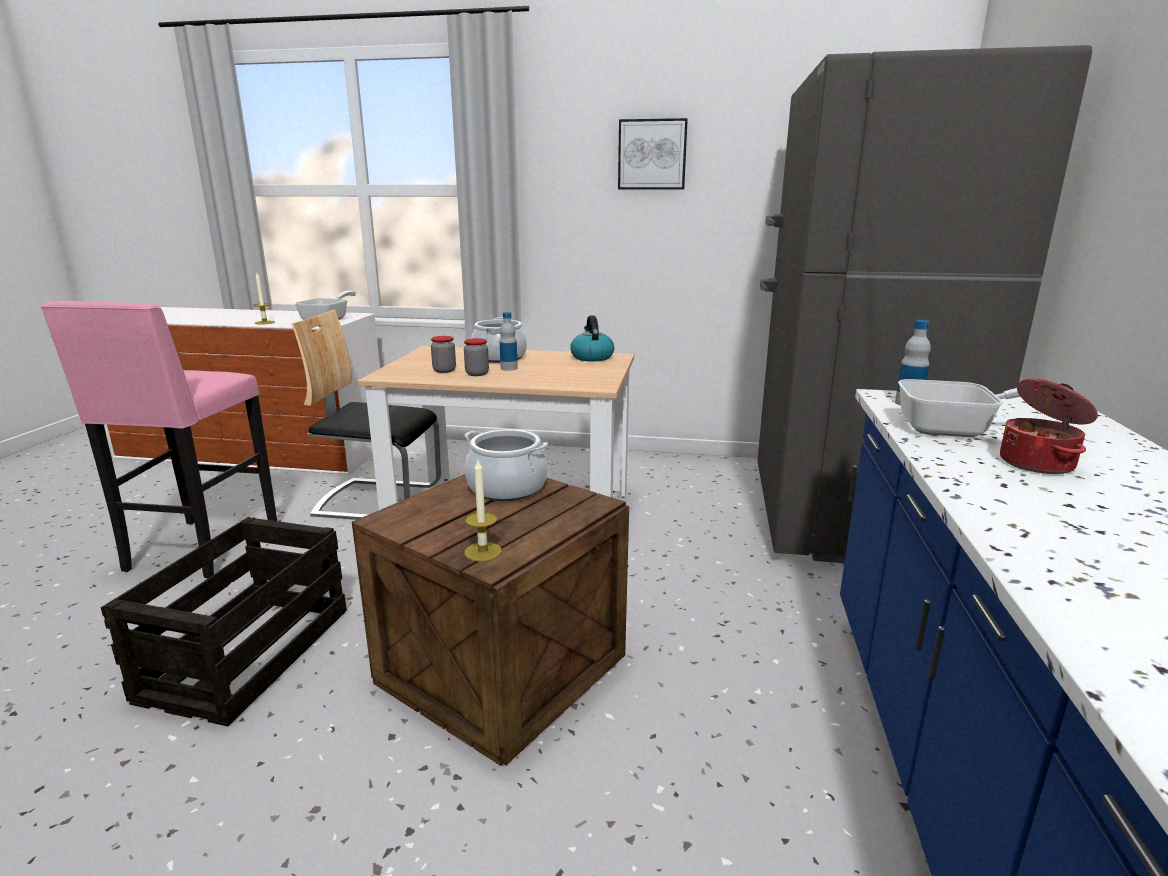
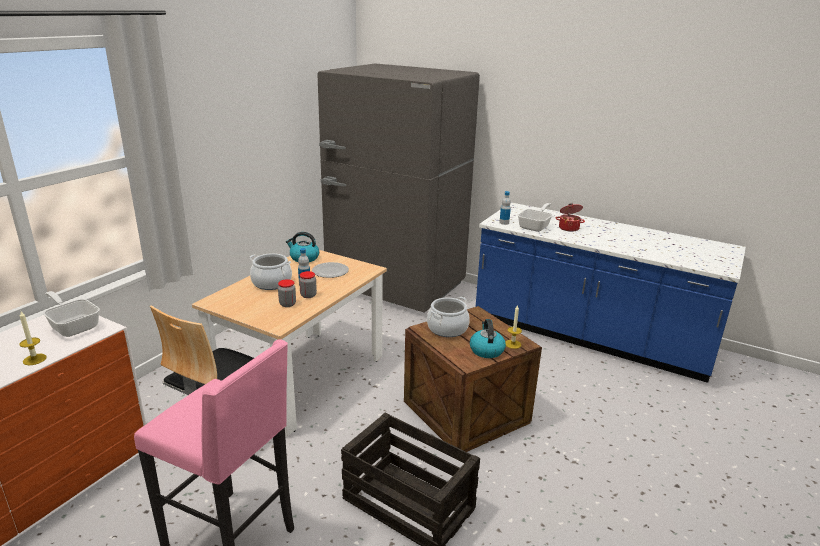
camera: 70 degrees left, 5 degrees up
(444, 529) = (486, 350): none -> kettle
(563, 372) = (331, 271): none -> plate
(652, 155) = (239, 111): picture -> none

